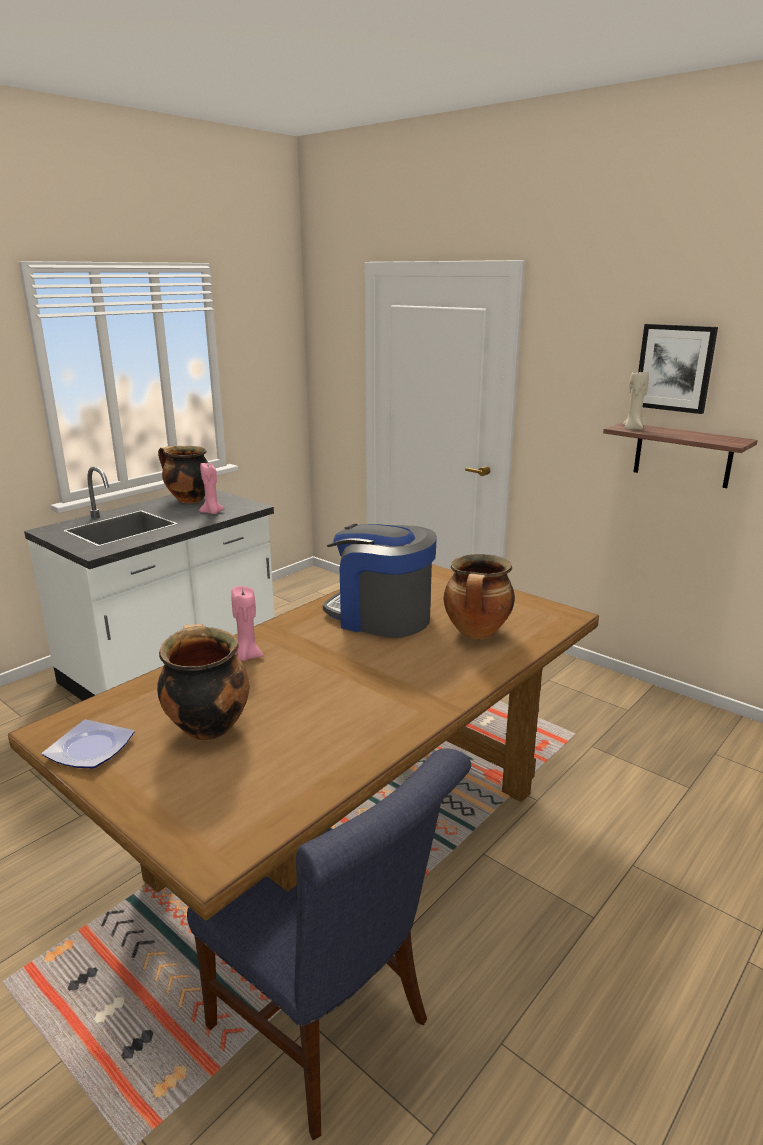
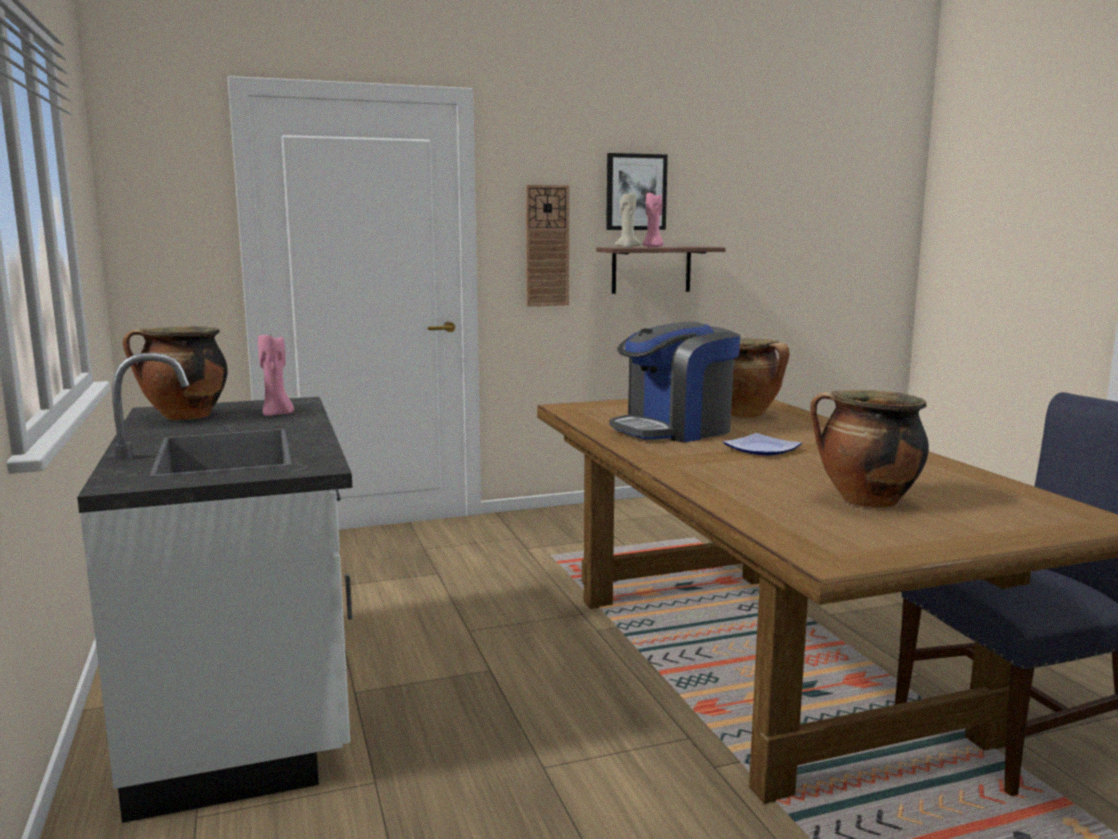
camera: 60 degrees left, 10 degrees down
(92, 748) = (887, 544): plate -> plate (761, 449)
(247, 656) = (713, 474): pink candle -> pink candle (653, 247)
(574, 414) = (547, 246): none -> wall clock

